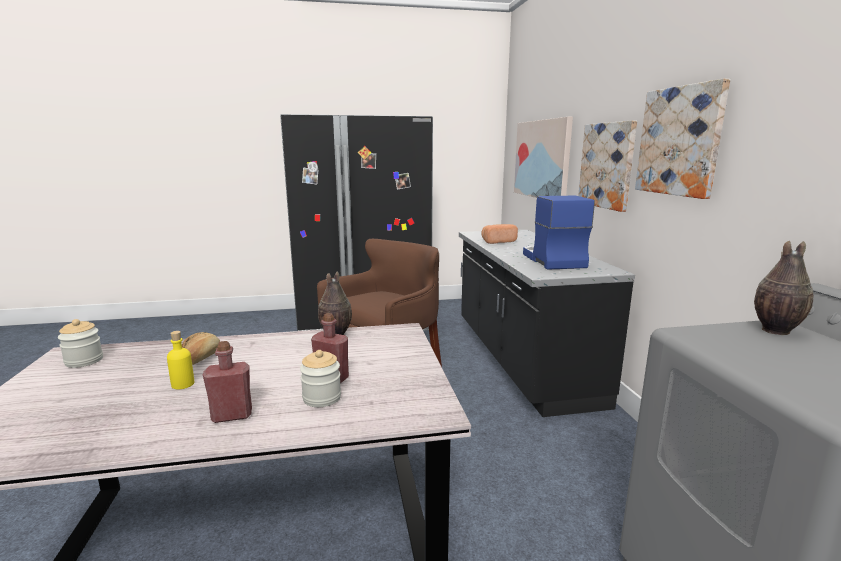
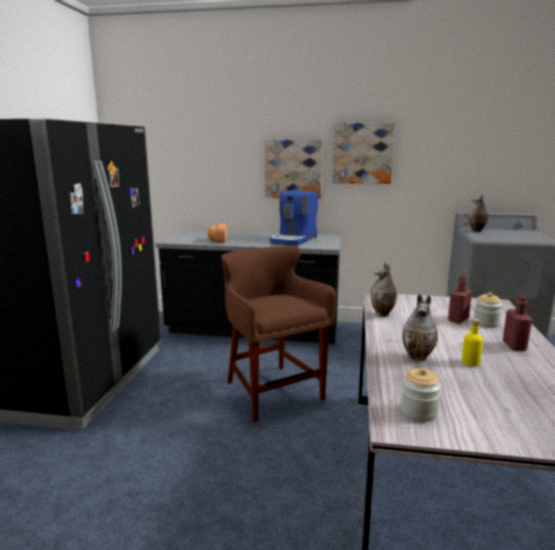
camera: 70 degrees left, 0 degrees up
(201, 358) = (418, 357): bread -> vase
(542, 159) = (193, 166): picture -> none
(551, 260) = (294, 240): coffee machine -> coffee machine turned 75 degrees counterclockwise

